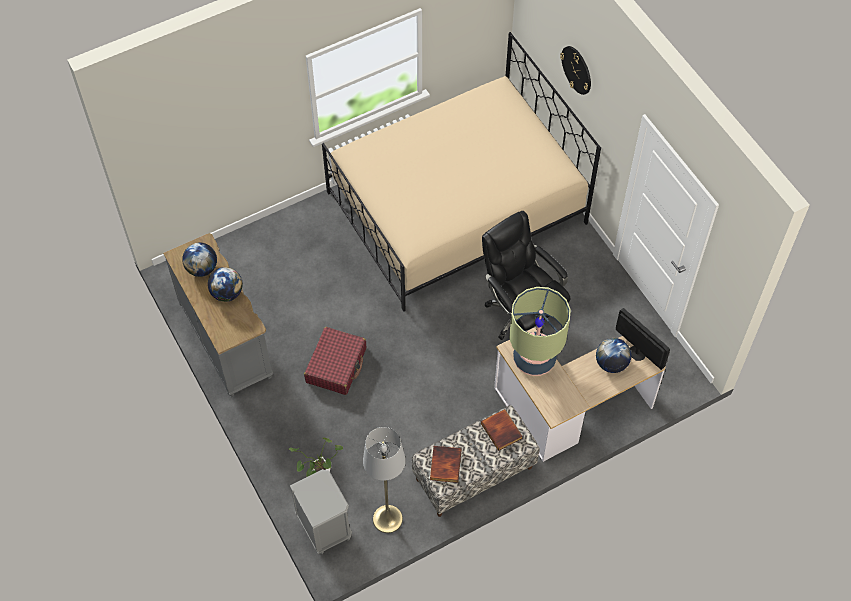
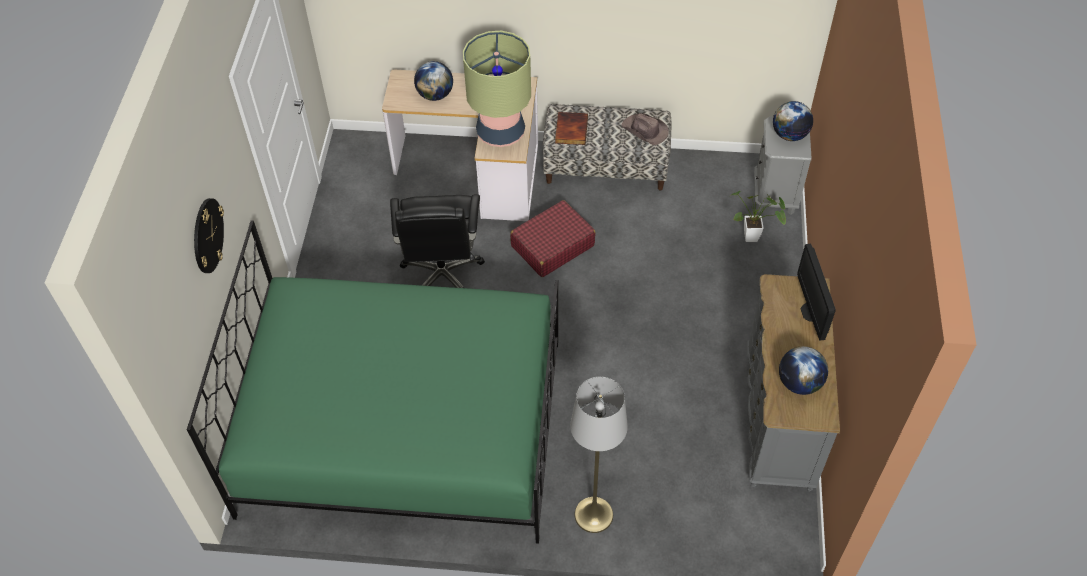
camera: 145 degrees left, 5 degrees down
(227, 293) = (783, 337): globe -> globe (789, 134)
(336, 365) = (669, 327): red suitcase -> red suitcase (552, 246)
(387, 519) = (711, 173): grey floor lamp -> grey floor lamp (593, 515)
(444, 465) = (645, 131): book -> brown hat
(457, 207) = (402, 426): beige bed -> green bed
(637, 353) = (404, 91): monitor -> monitor (811, 312)

